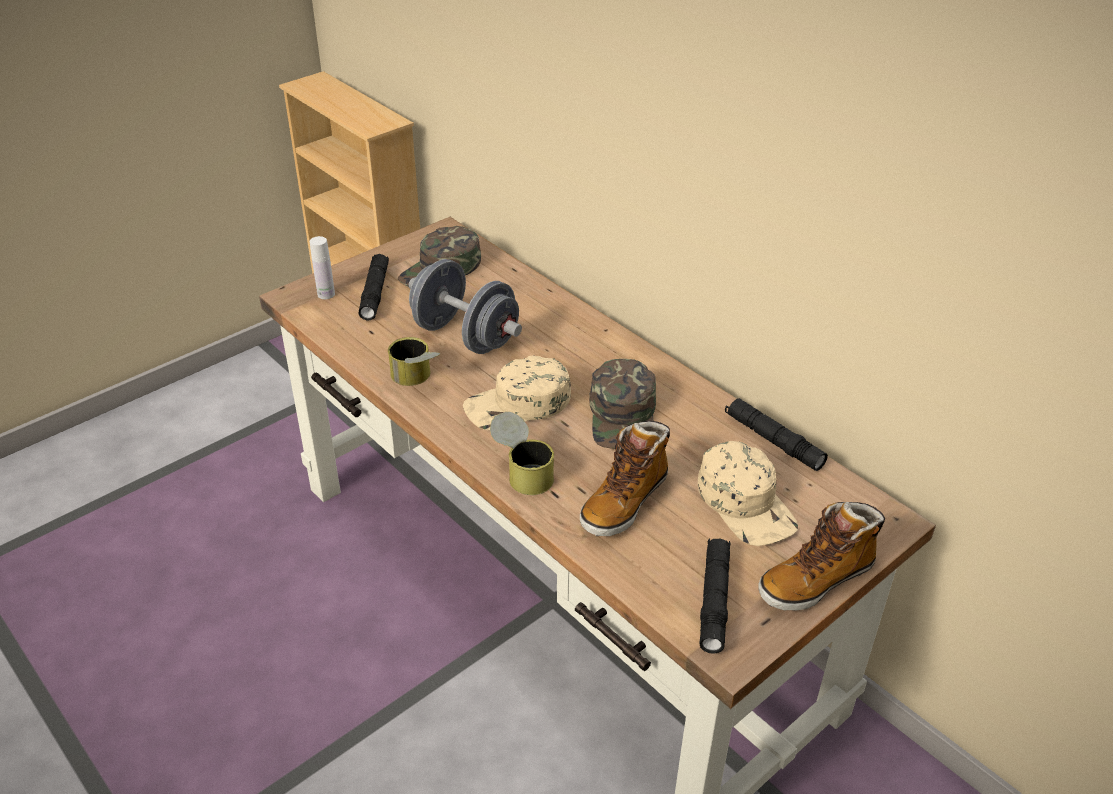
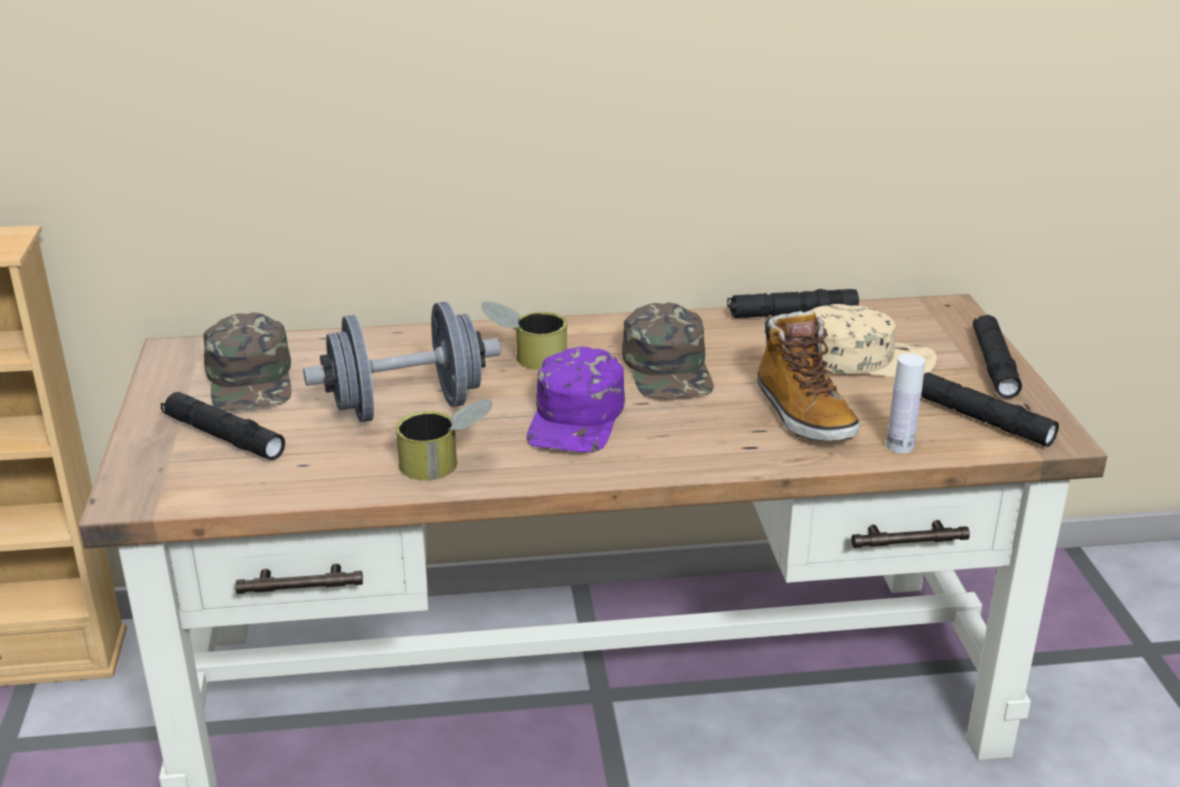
camera: 55 degrees left, 10 degrees down
(326, 294) = (167, 472): white bottle -> white bottle (900, 446)
(518, 405) = (577, 417): beige cap -> purple cap
(522, 472) = (694, 453): can -> can (525, 358)
(623, 415) = (669, 368): green cap -> green cap turned 45 degrees clockwise
(816, 580) = (994, 365): boot -> black flashlight

